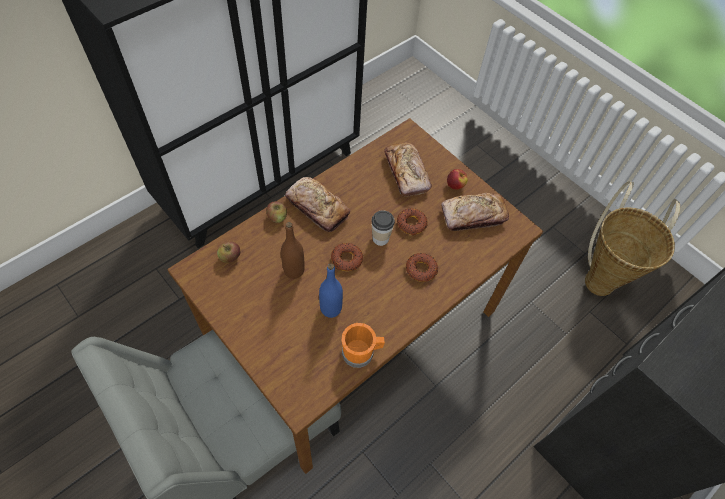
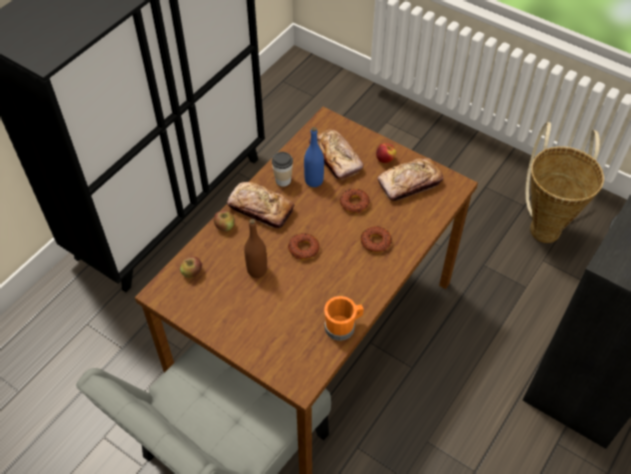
camera: 10 degrees left, 5 degrees down
(331, 308) = (302, 295): blue bottle -> blue bottle (314, 181)
(380, 238) = (329, 223): cup -> cup (283, 180)

